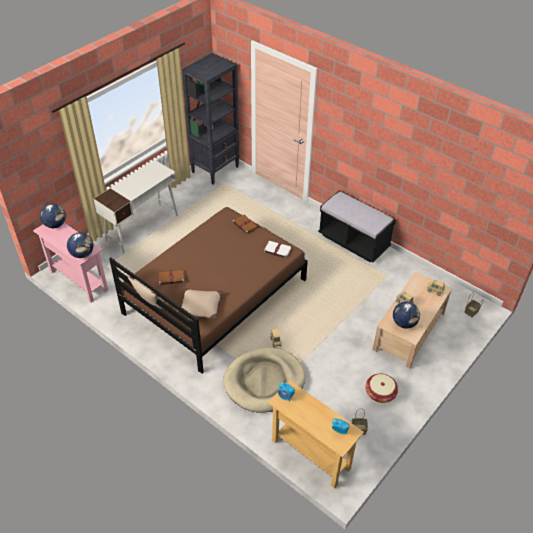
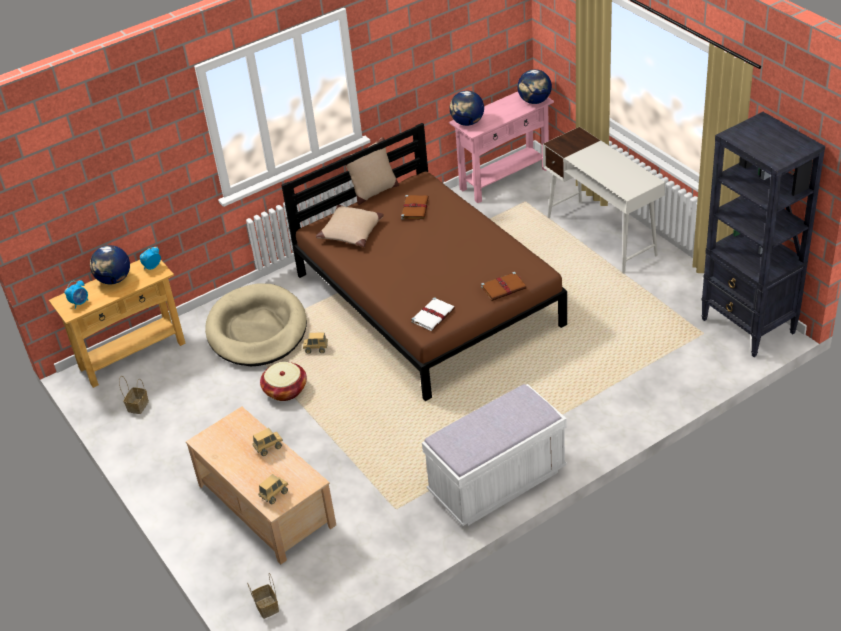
camera: 110 degrees right, 5 degrees down
(353, 241) = (497, 482): black bench -> white bench
(380, 393) = (177, 441): basket -> basket (285, 390)
(404, 323) = (230, 438): globe -> globe (114, 280)

